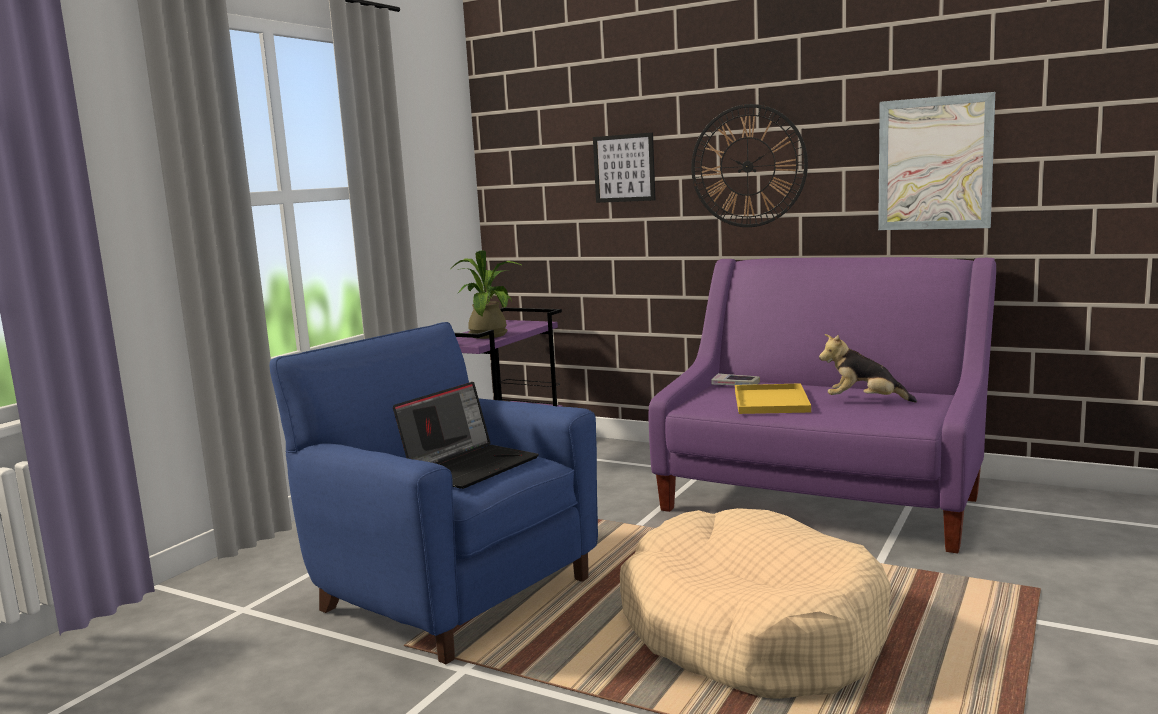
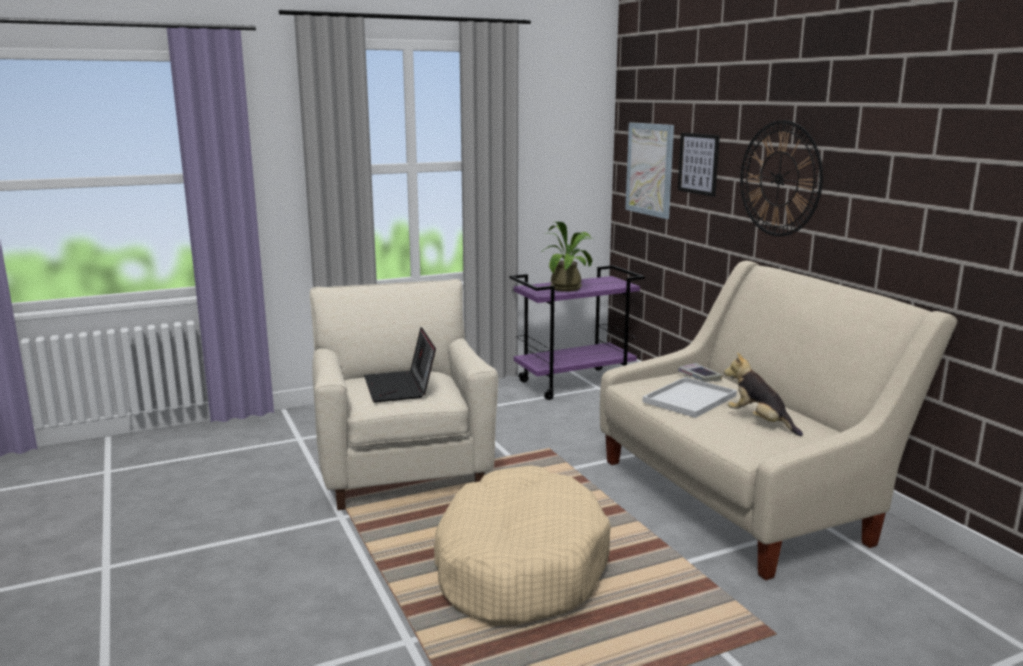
camera: 35 degrees right, 5 degrees up
(453, 592) = (403, 469): blue armchair -> beige armchair
(470, 466) = (400, 387): laptop -> laptop turned 90 degrees clockwise
(772, 401) = (689, 399): yellow tray -> white tray
(822, 497) = (743, 496): purple sofa -> beige sofa
(934, 163) = (921, 205): picture -> picture (649, 169)

